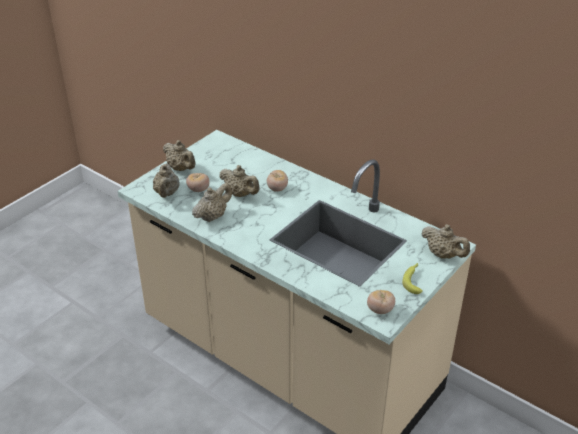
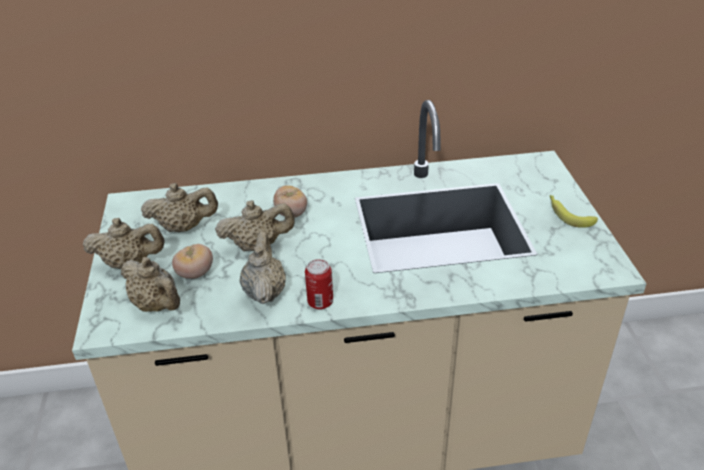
camera: 45 degrees left, 0 degrees up
(227, 236) = (320, 302): none -> can
(380, 310) = (593, 263): tomato -> none
(443, 255) = (549, 176): beige teapot -> beige teapot (184, 227)

